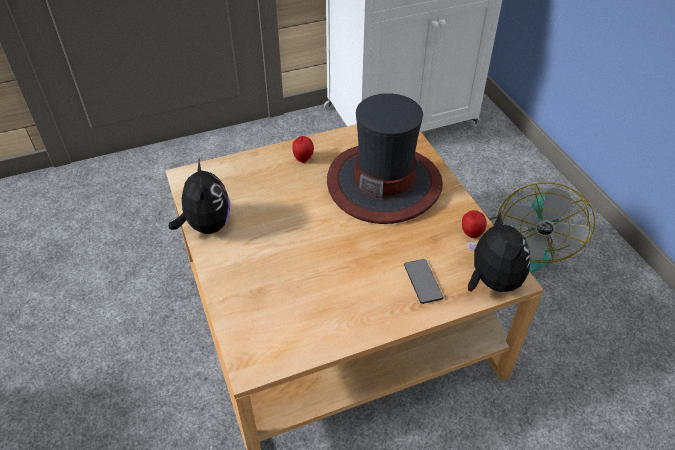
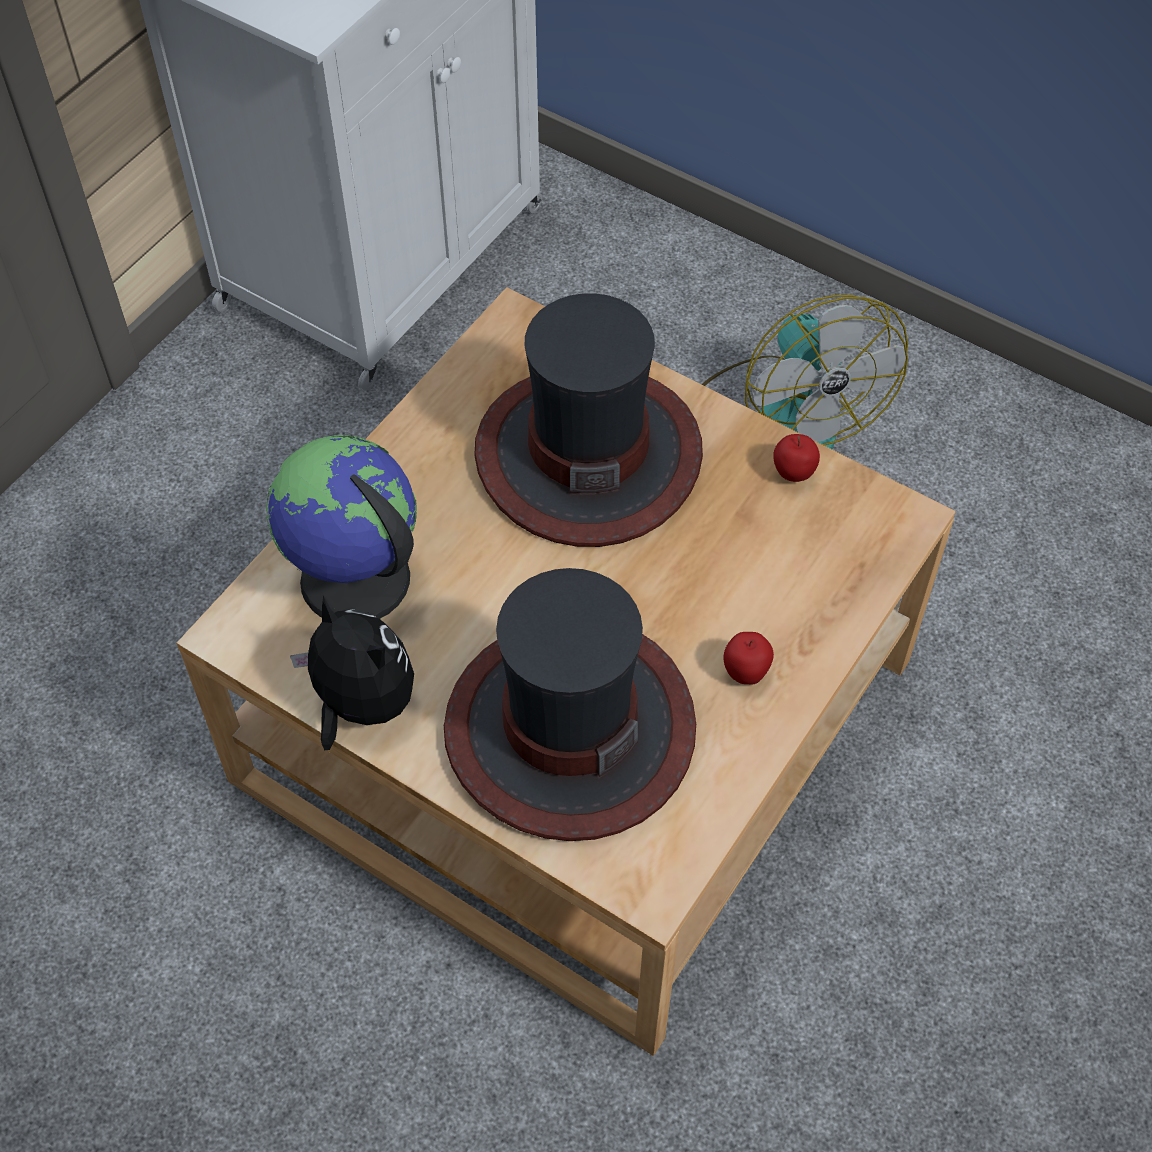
camera: 35 degrees left, 10 degrees up
(248, 181) = (354, 580): none -> globe
(278, 280) = (568, 728): none -> hat
(303, 159) = (411, 481): apple -> apple (745, 673)
(423, 281) = (785, 599): phone -> none
(491, 281) = (879, 540): plush toy -> none

